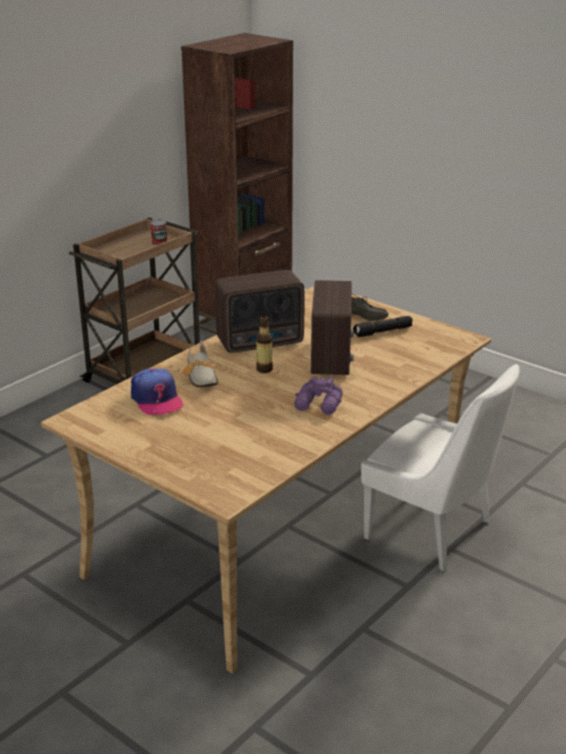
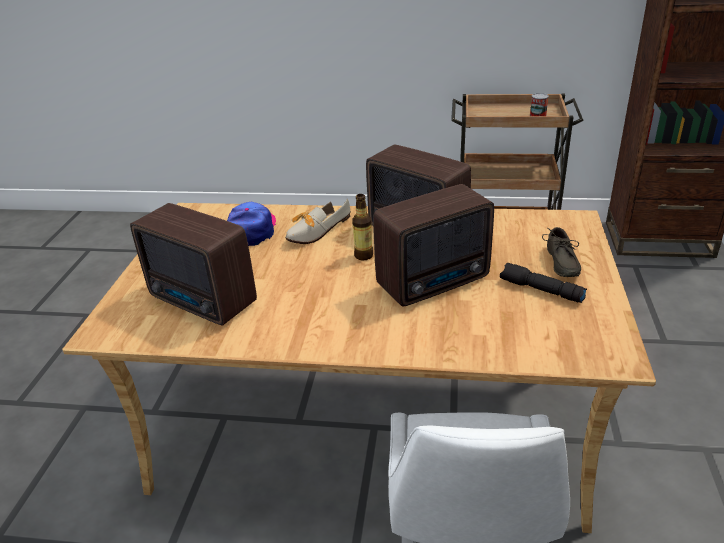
camera: 60 degrees right, 5 degrees up
(156, 399) = (252, 230): cap -> cap turned 150 degrees clockwise
(241, 444) = (203, 302): none -> radio
(319, 405) = (321, 315): purple binoculars -> none

